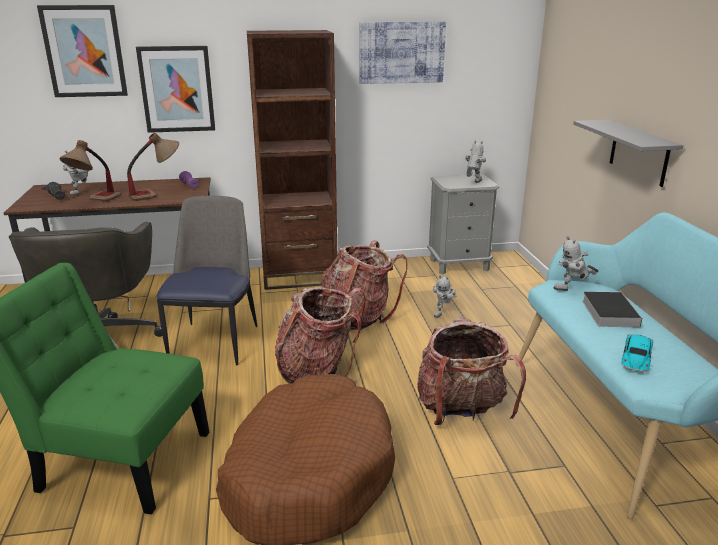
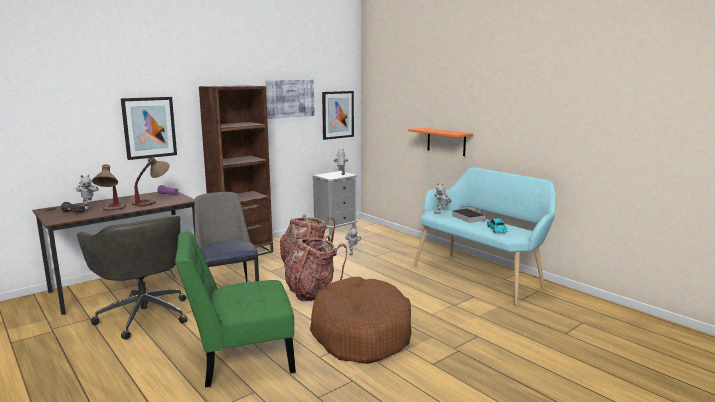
camera: 30 degrees left, 10 degrees down
(84, 51) = (80, 103): picture -> picture (337, 114)
(461, 410) = (408, 289): backpack -> none
(639, 152) = (446, 141): grey shelf -> orange shelf

